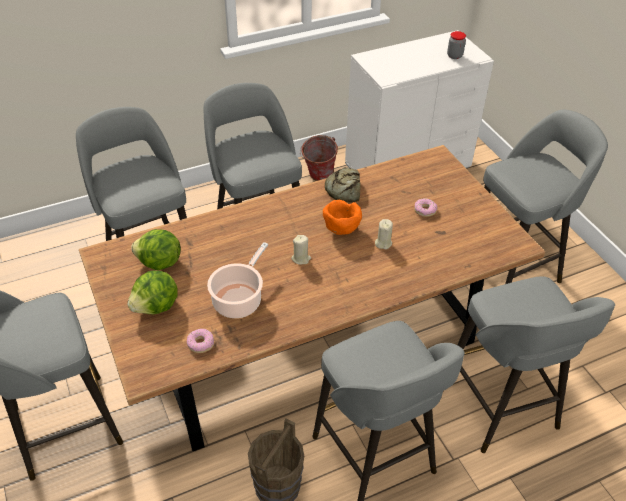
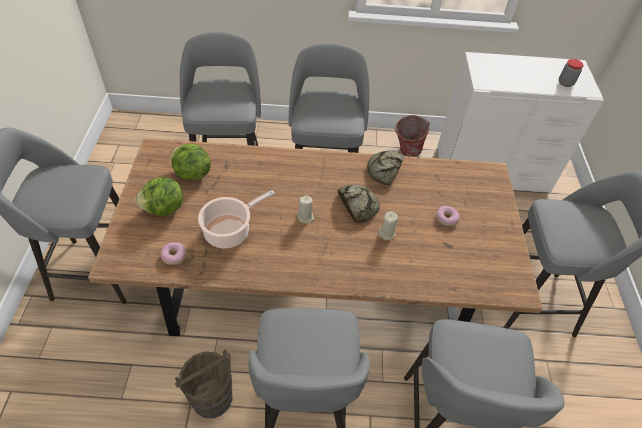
camera: 25 degrees right, 5 degrees up
(341, 229) = (357, 205): orange bowl -> bread

